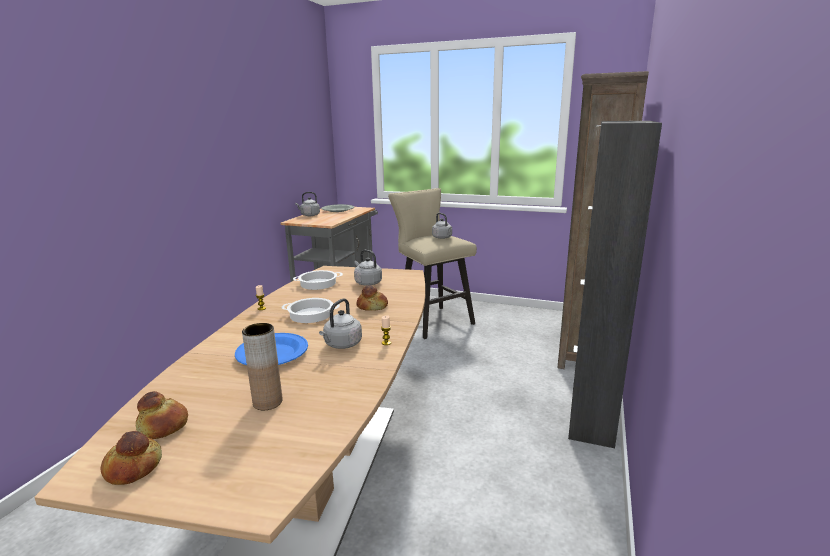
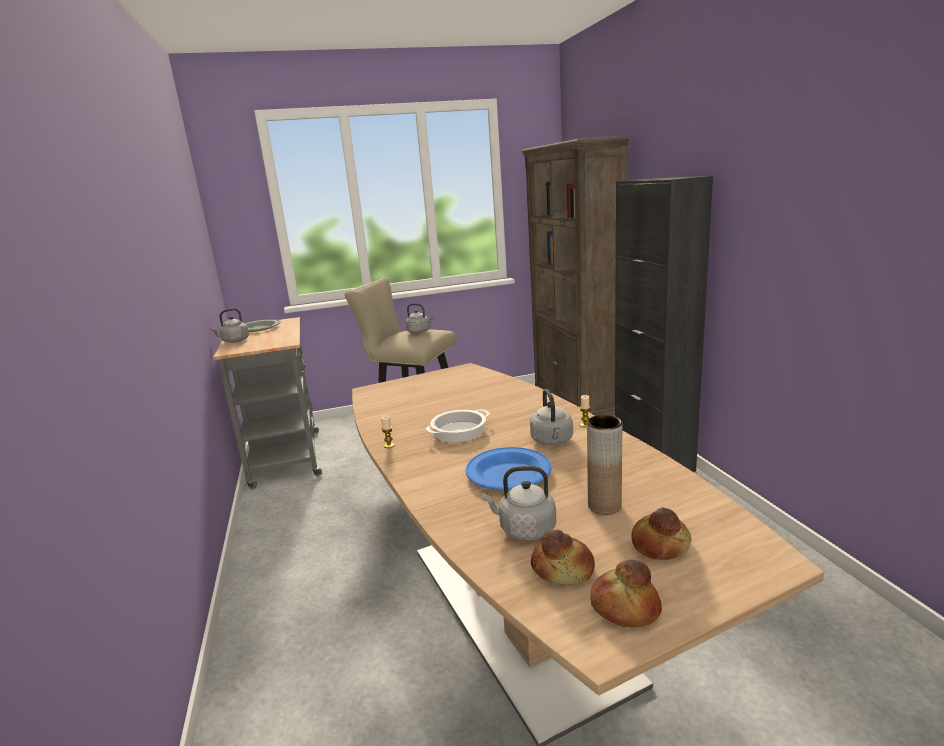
camera: 35 degrees left, 0 degrees up
(318, 284) = (393, 405): cooking pot -> none
(367, 283) = (444, 388): grey kettle -> grey kettle (524, 529)
(372, 306) = (500, 404): bread -> bread (659, 544)

